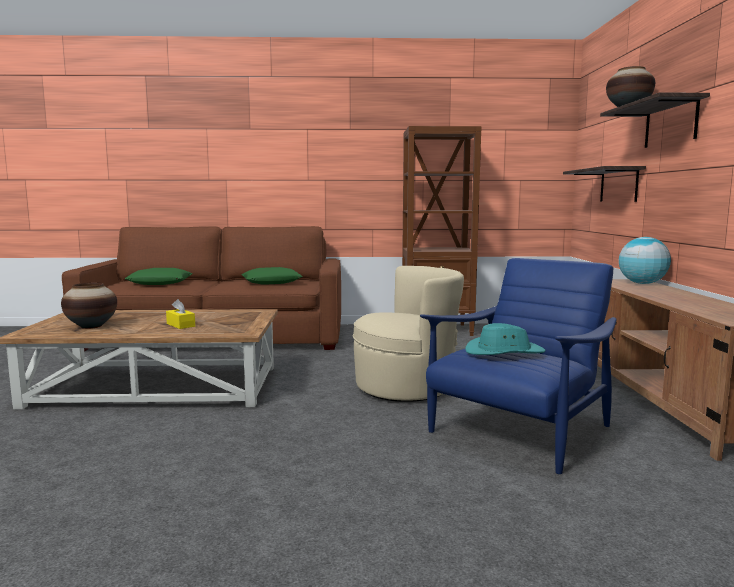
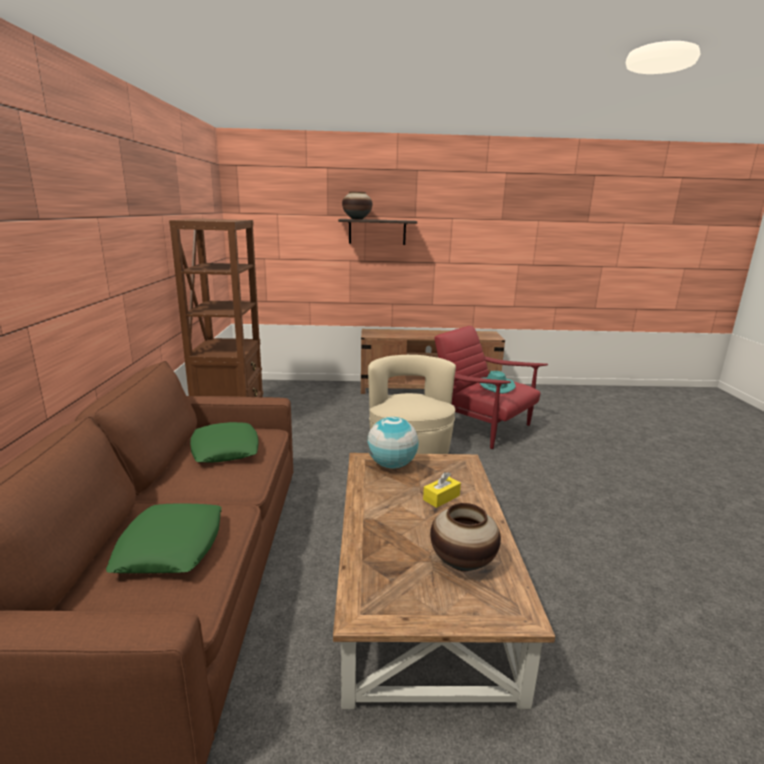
camera: 90 degrees left, 10 degrees up
(519, 431) = (482, 426): blue armchair -> red armchair
(618, 185) = (314, 266): shelf -> none
(642, 283) = (383, 331): globe -> globe (392, 465)

